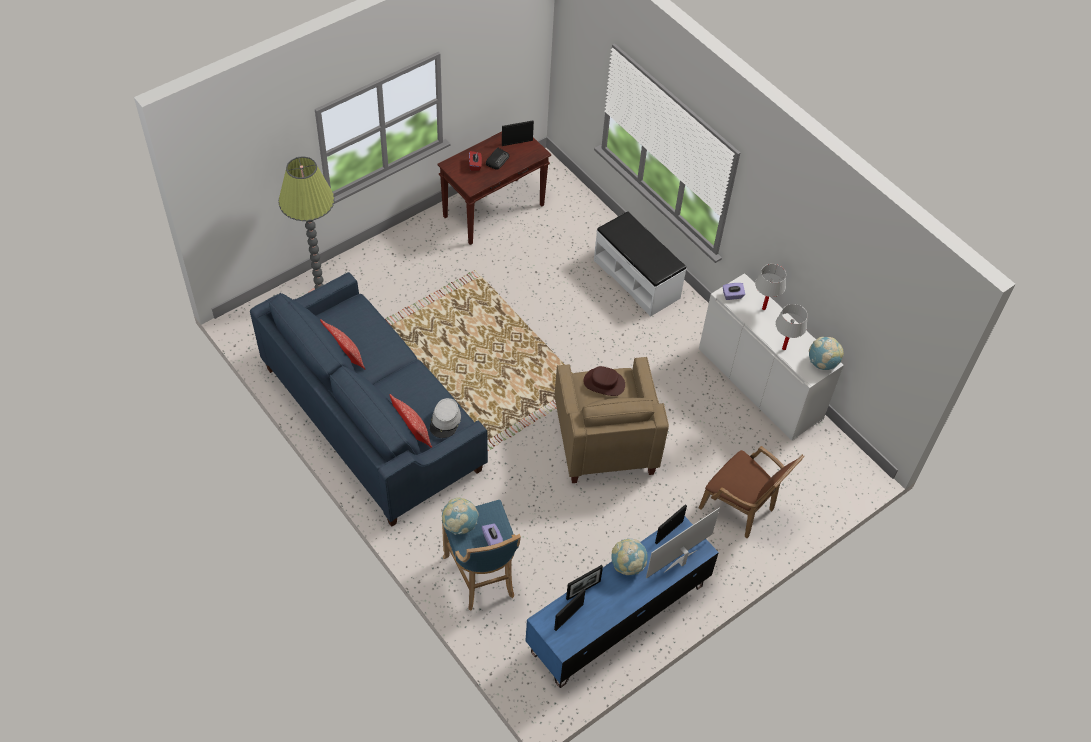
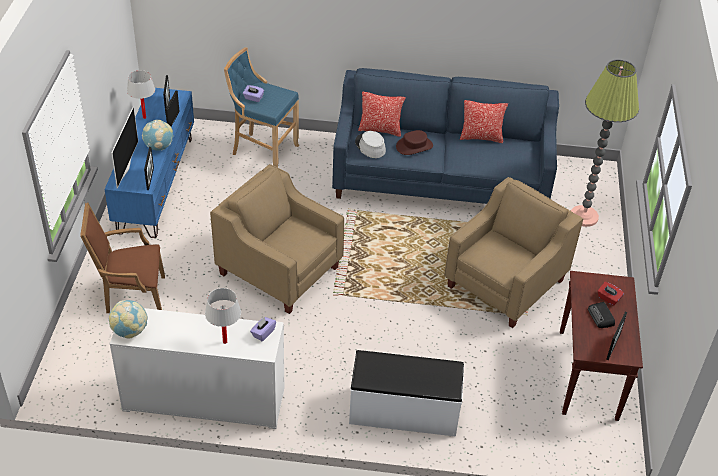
camera: 135 degrees right, 10 degrees down
(456, 299) = (506, 284): none -> beige armchair
(460, 525) = (281, 93): globe -> none
(604, 383) = (302, 243): brown hat -> brown hat (414, 146)
(783, 348) = (174, 320): white table lamp -> white table lamp (144, 117)

